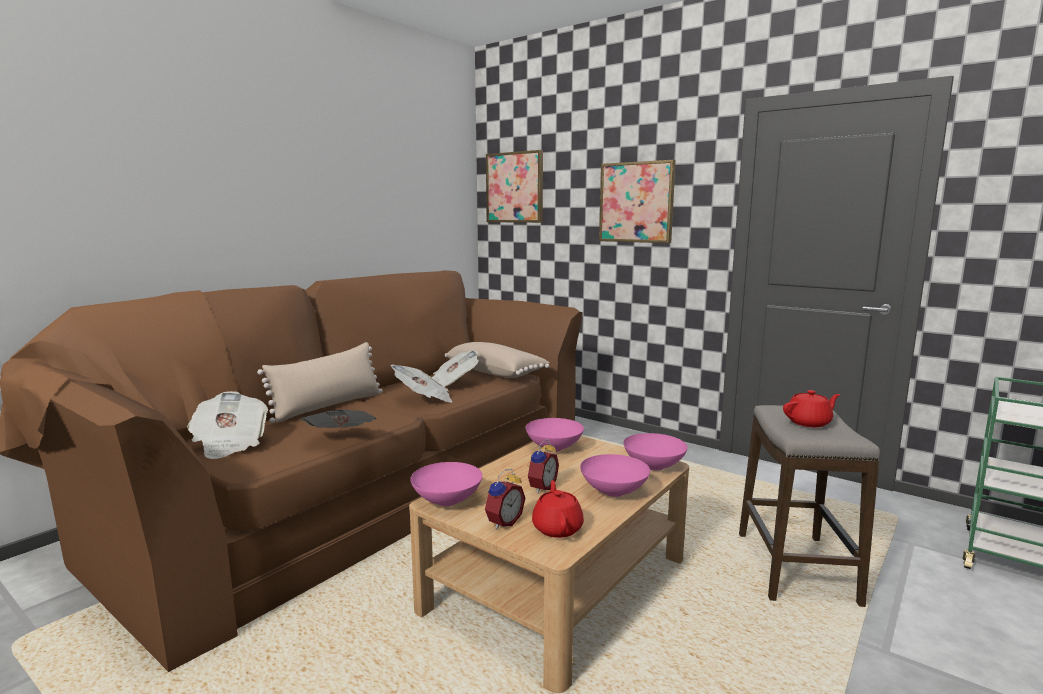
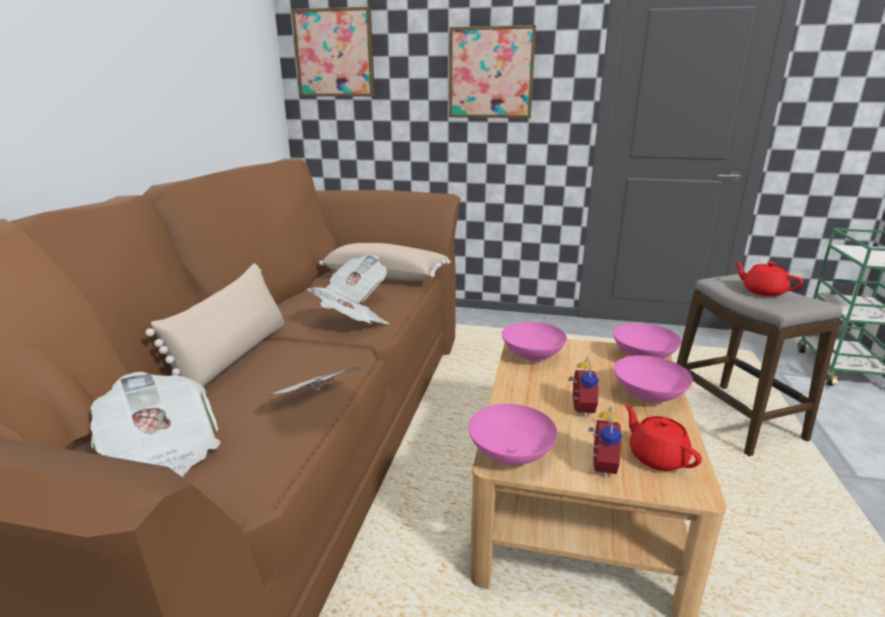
camera: 25 degrees left, 10 degrees up
(809, 422) = (762, 291): red teapot -> red teapot turned 90 degrees counterclockwise

